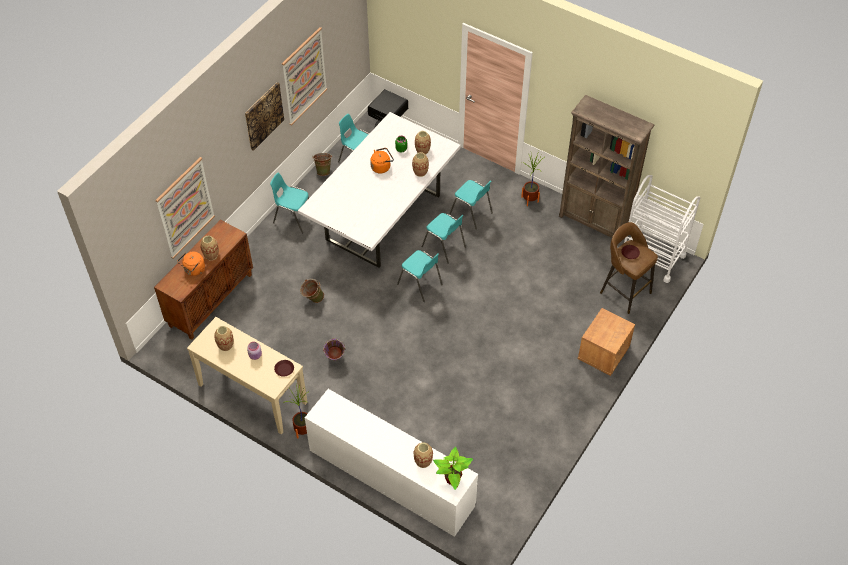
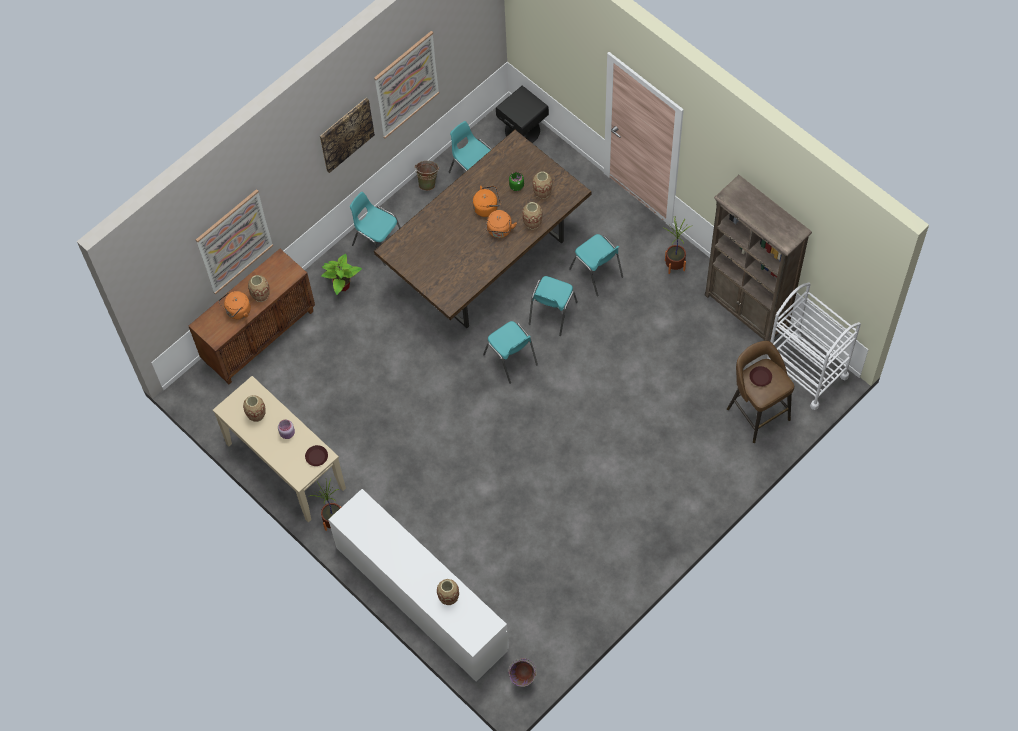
camera: 15 degrees right, 10 degrees up
(312, 299) = (378, 357): green bucket -> none
(335, 359) = (388, 440): purple bucket -> purple bucket (522, 679)
(382, 218) = (486, 261): white dining table -> brown dining table
(396, 181) = (499, 231): none -> orange kettle
(444, 247) = (552, 313): turquoise chair -> turquoise chair turned 60 degrees clockwise
(452, 479) = (476, 625): potted plant -> potted plant (342, 285)
(603, 354) = (708, 490): brown nightstand -> none

